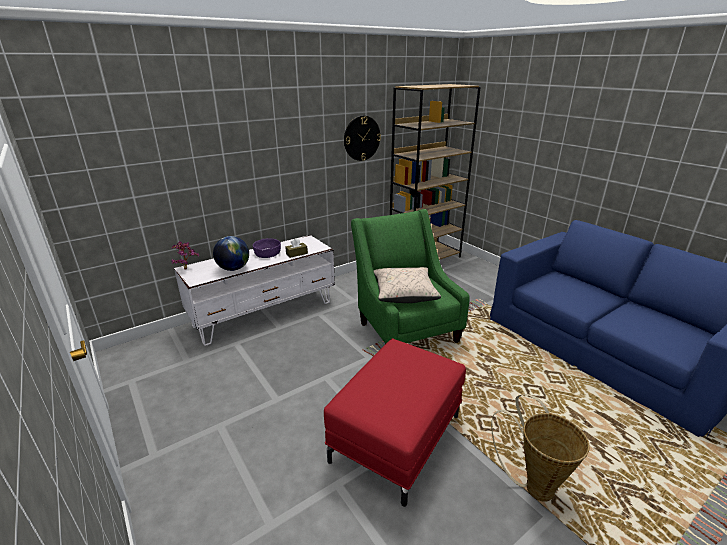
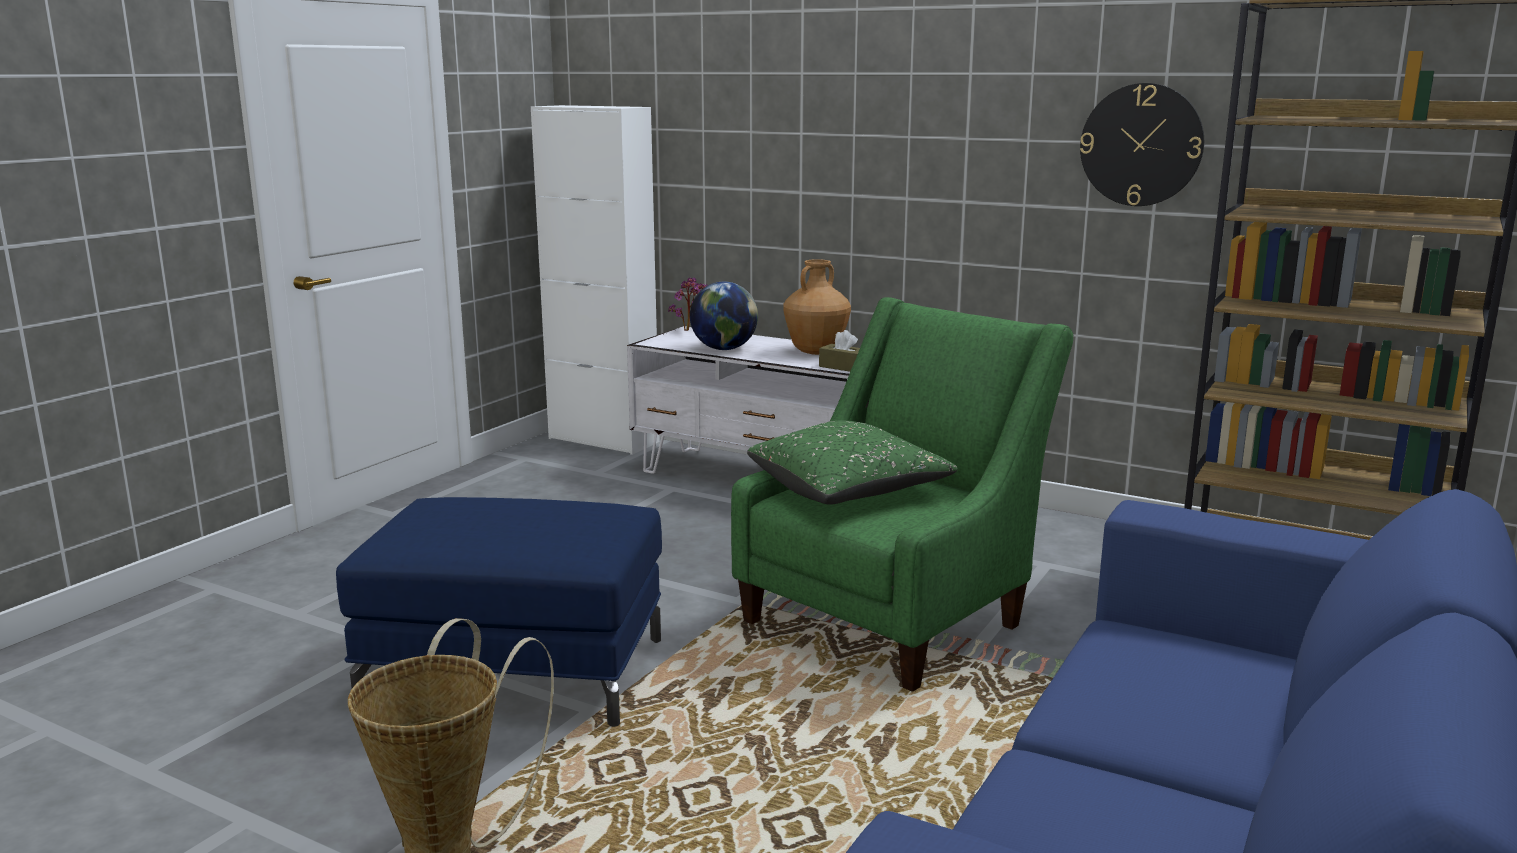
camera: 65 degrees right, 10 degrees down
(142, 347) = (603, 440): none -> white cabinet
(267, 253) = (816, 352): purple bowl -> brown vase
(395, 437) = (516, 671): red ottoman -> blue ottoman
(404, 293) = (848, 490): beige pillow -> green pillow

